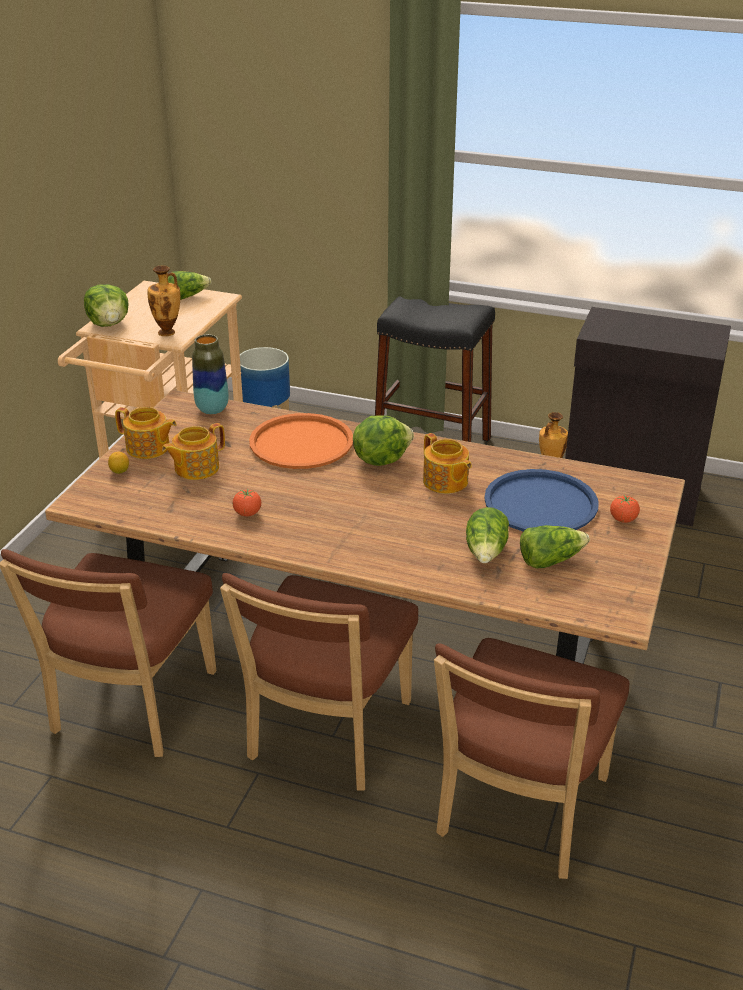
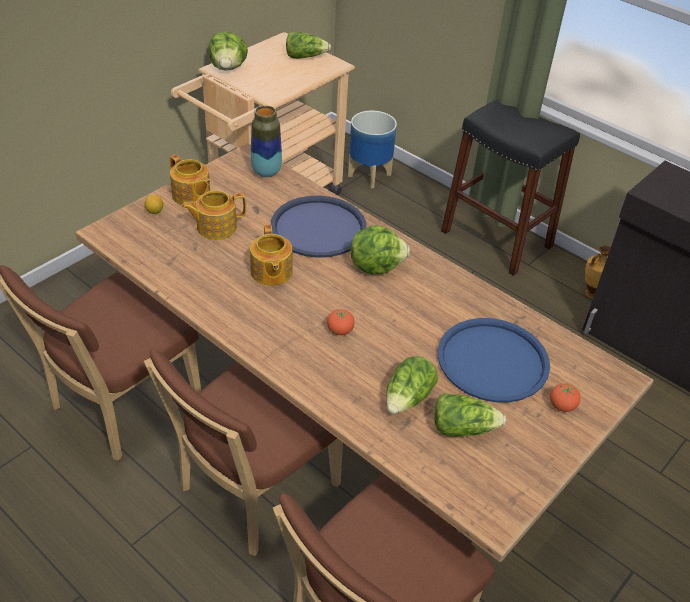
camera: 20 degrees right, 10 degrees up
(168, 332) = (269, 88): vase -> none
(247, 513) = (228, 287): tomato -> tomato (340, 331)
(301, 443) = (318, 228): orange tray -> blue tray
(445, 482) = (418, 308): teapot -> teapot (271, 272)

